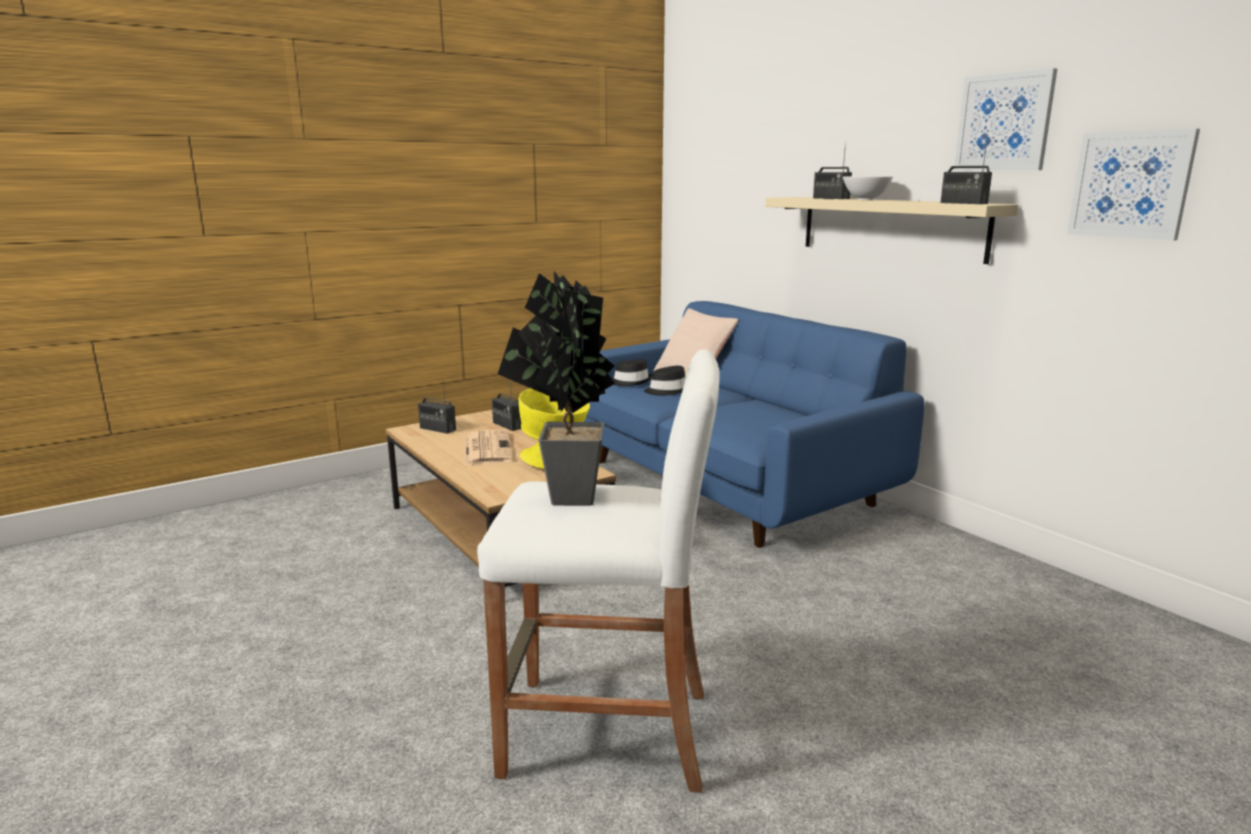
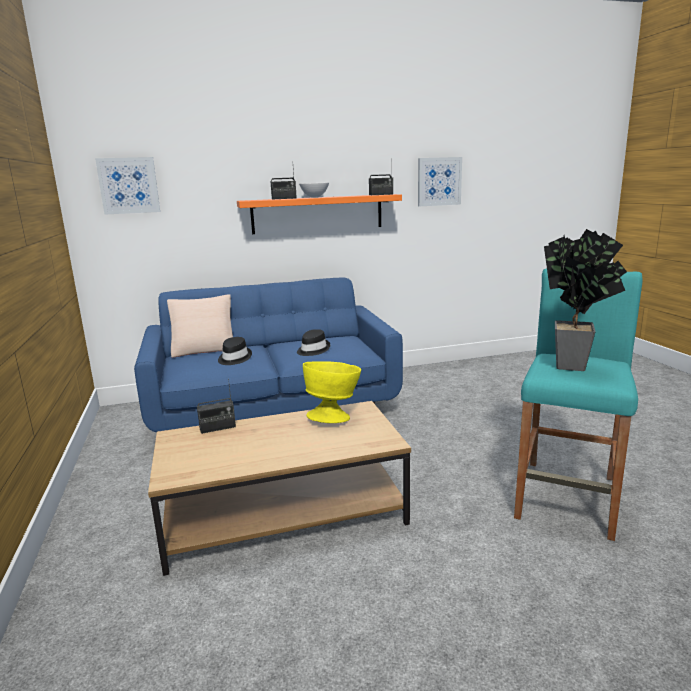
camera: 70 degrees left, 0 degrees up
(437, 429) = (188, 461): radio -> none
(486, 448) = (273, 440): newspaper -> none
(606, 733) = (567, 497): white stool -> turquoise stool
(631, 382) = (194, 366): black hat -> black hat (312, 350)
(890, 227) = (317, 214): beige shelf -> orange shelf
(1004, 122) = (378, 152): picture -> picture (129, 185)

